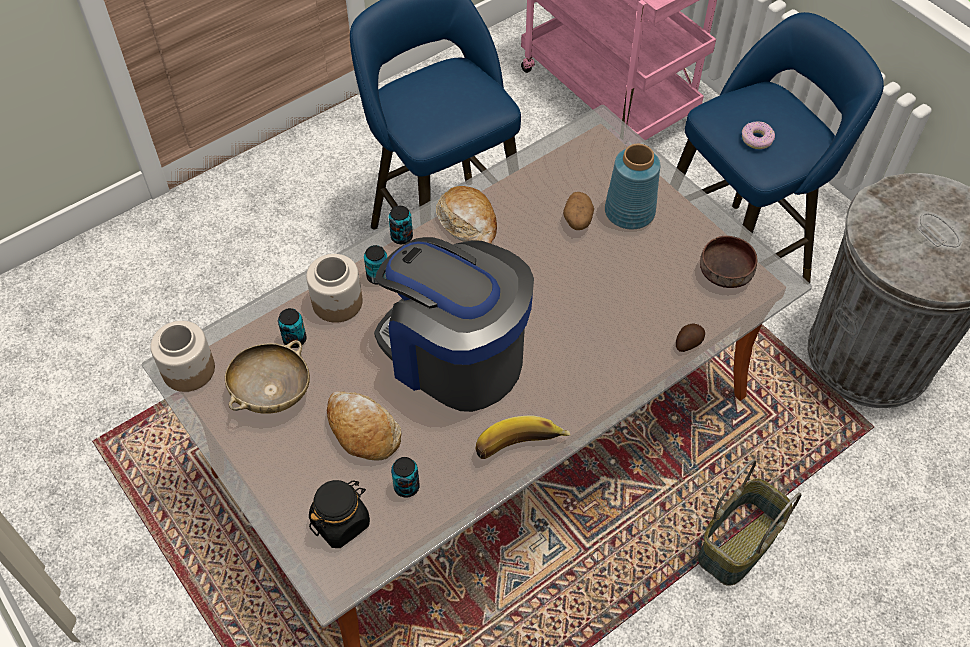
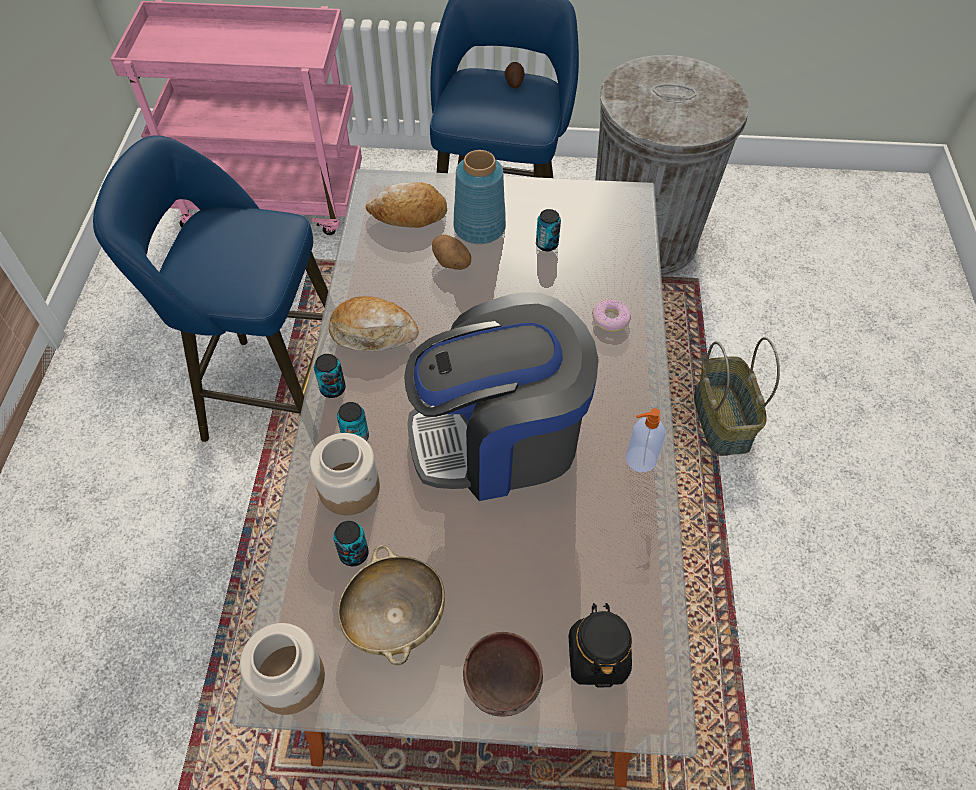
camera: 50 degrees left, 0 degrees up
(362, 430) = (512, 567): bread -> bread (408, 215)
(406, 487) = (604, 573): can -> can (547, 244)
(520, 449) = (639, 459): banana -> soap dispenser
(688, 342) = (637, 282): potato -> potato (514, 82)
(725, 273) = (596, 217): brown bowl -> brown bowl (503, 682)
(756, 139) = (505, 111): donut -> donut (610, 320)

